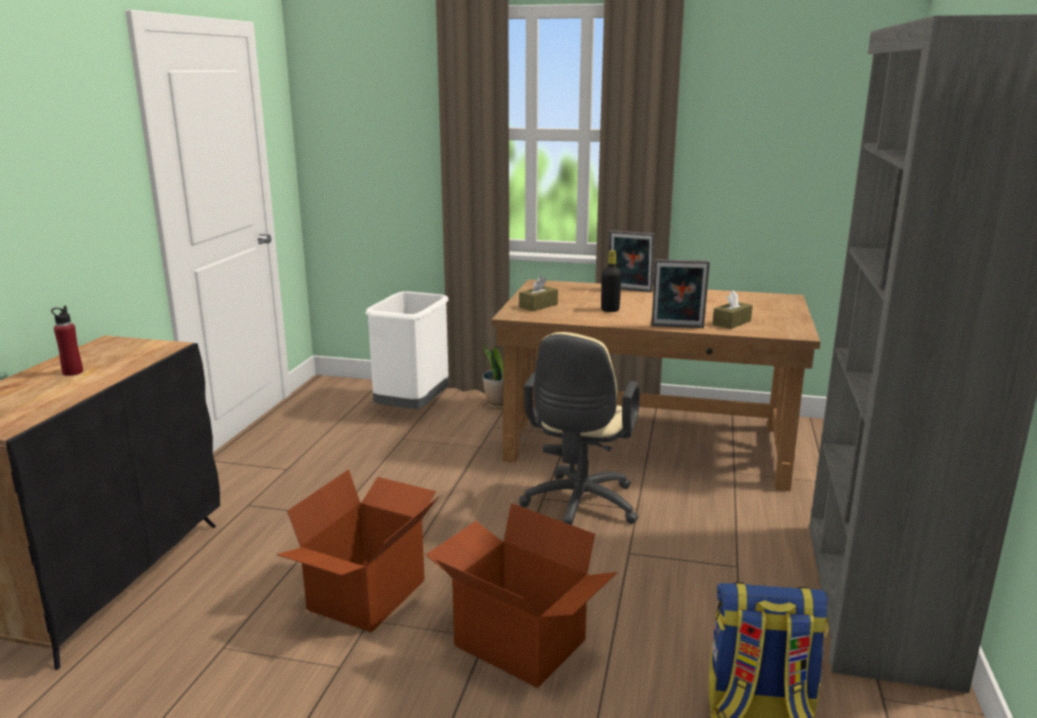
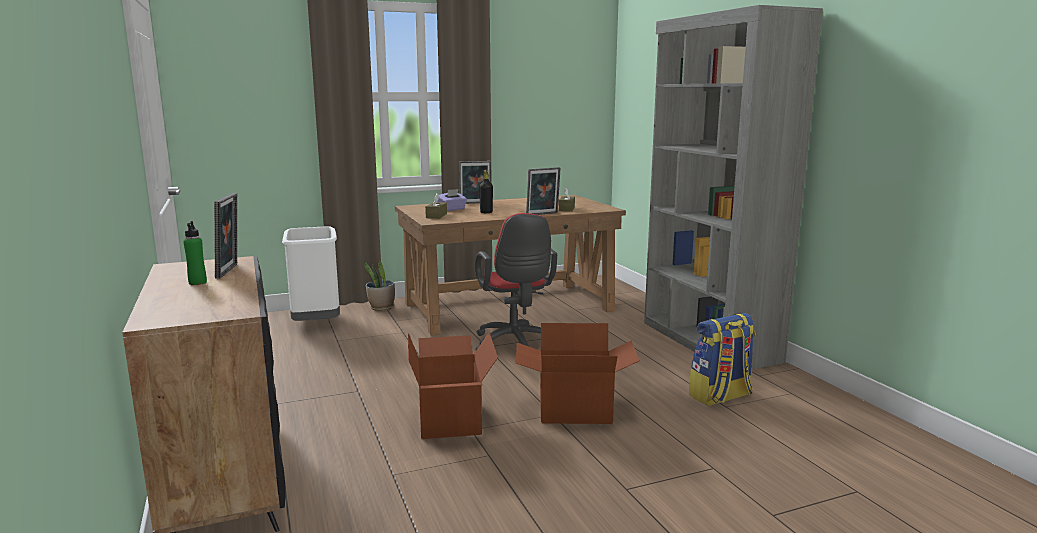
camera: 35 degrees left, 5 degrees down
(72, 372) = (197, 282): red bottle -> green bottle
(128, 362) = (230, 271): none -> picture frame
(579, 297) = (452, 209): none -> purple tissue box
(579, 508) = (515, 345): beige office chair -> red office chair

